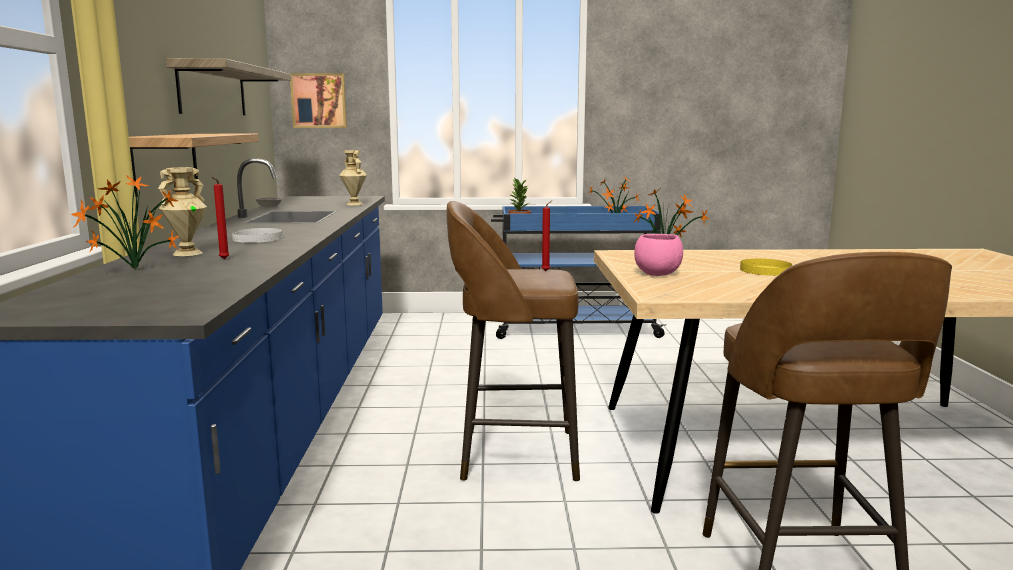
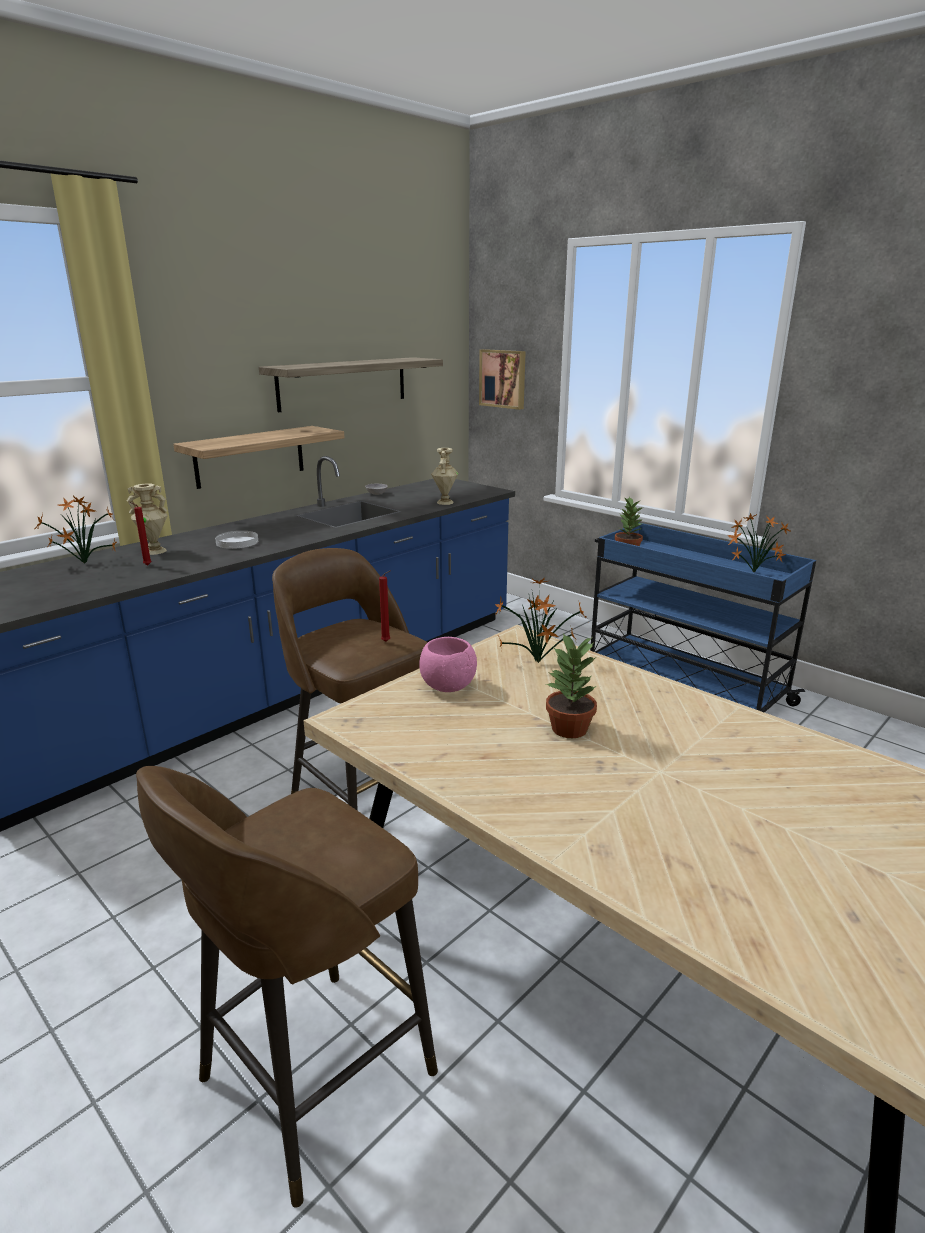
camera: 45 degrees right, 10 degrees up
(765, 270) = (570, 729): yellow plate -> potted plant

